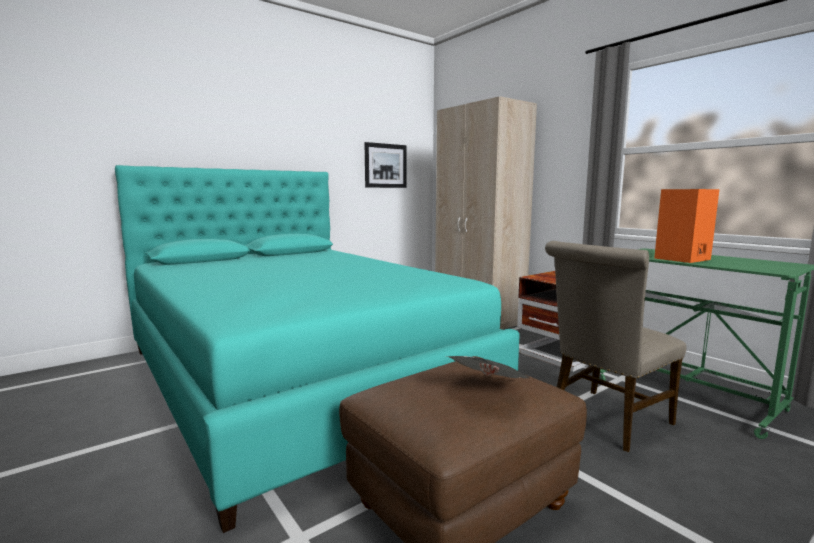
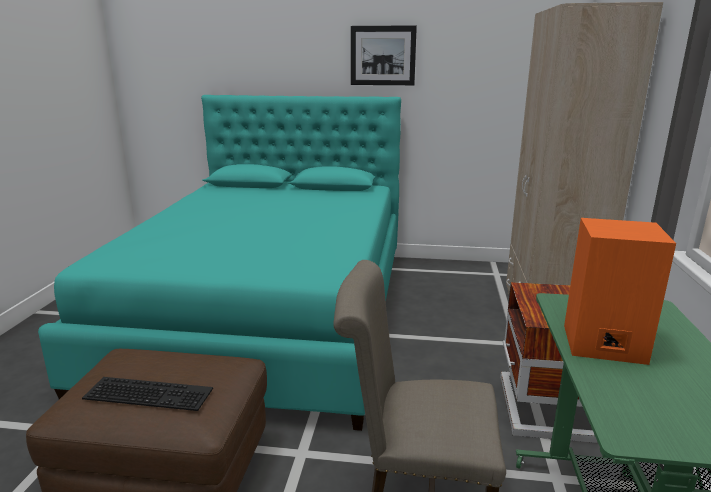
camera: 45 degrees right, 10 degrees up
(385, 165) = (494, 85): picture -> picture (383, 55)
(488, 389) = (151, 392): newspaper -> keyboard

